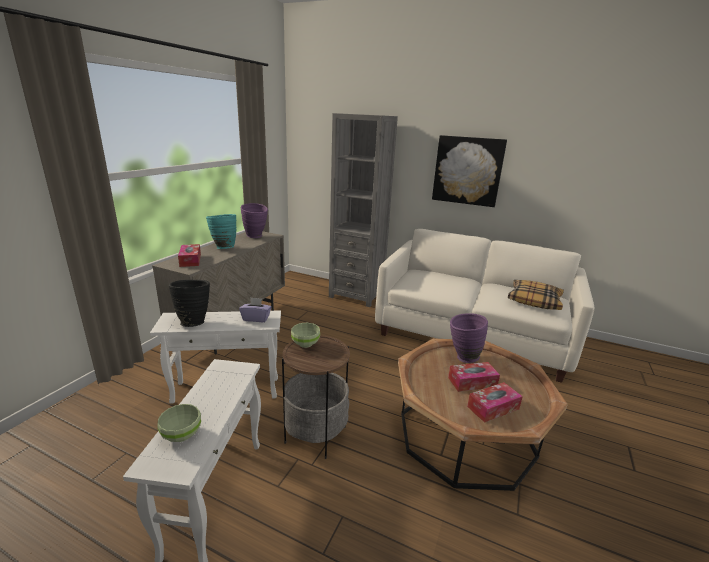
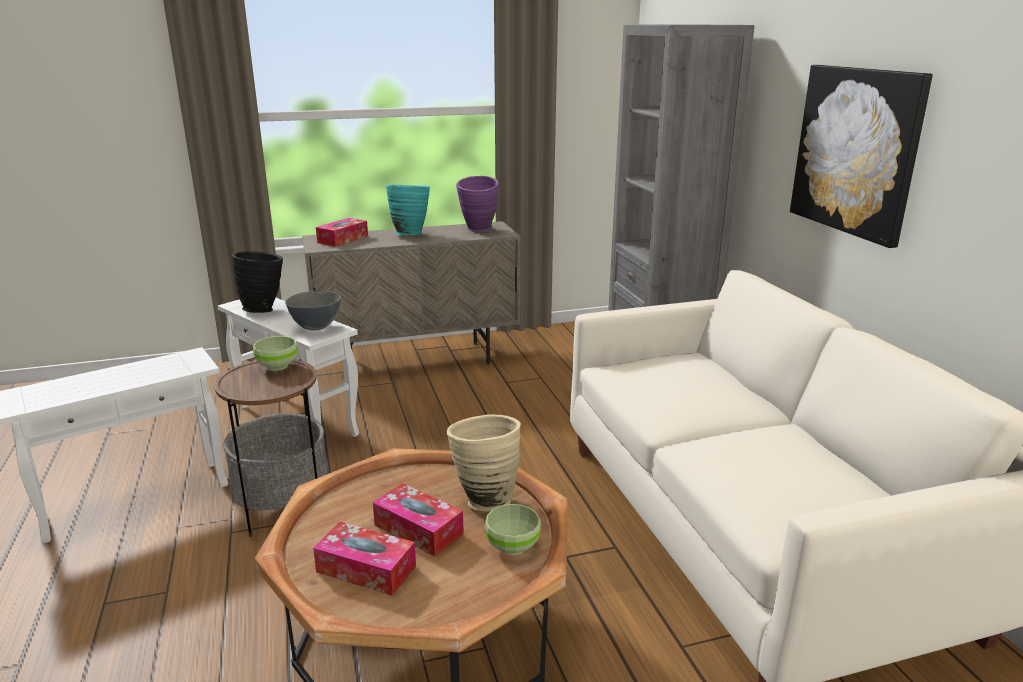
camera: 50 degrees right, 0 degrees up
(181, 434) = (60, 388): green bowl -> green bowl (512, 545)
(256, 318) = (315, 327): purple tissue box -> grey bowl
(462, 357) = (484, 498): purple vase -> beige vase
(534, 300) = (801, 487): pillow -> none

